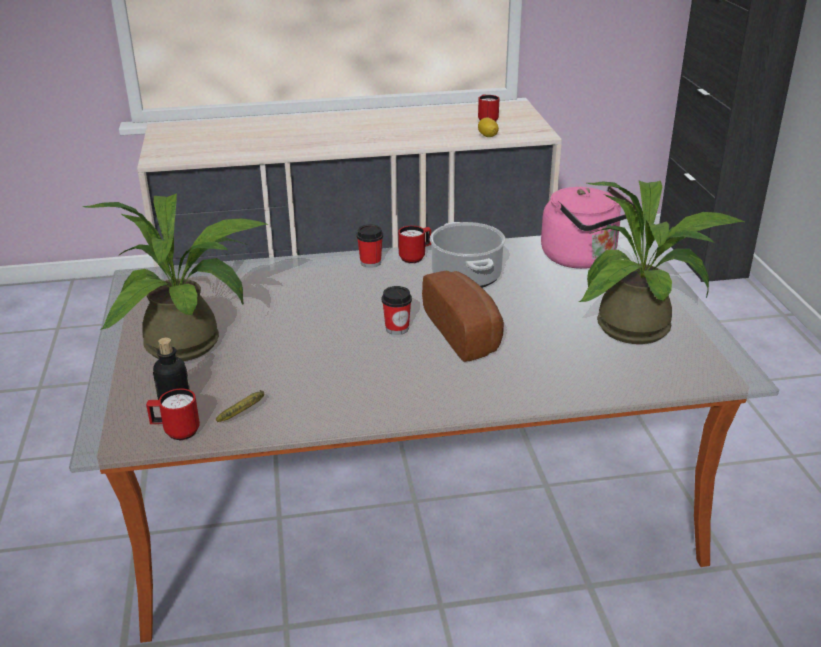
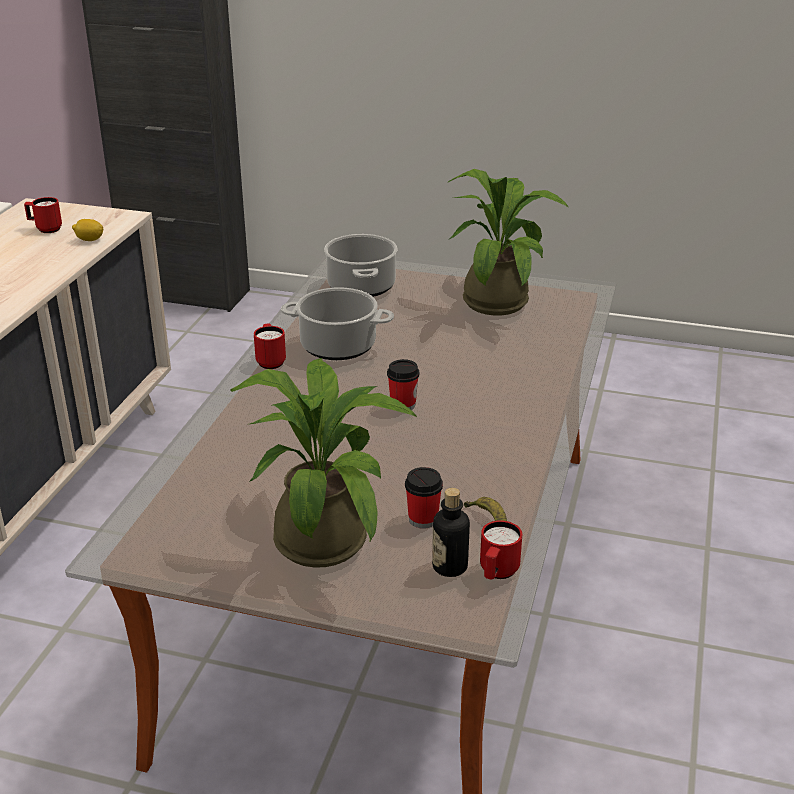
camera: 65 degrees left, 0 degrees up
(370, 263) = (254, 387): cup -> cup (423, 519)
(466, 332) = (439, 373): bread -> none
(582, 258) = (362, 287): pink kettle -> cooking pot

